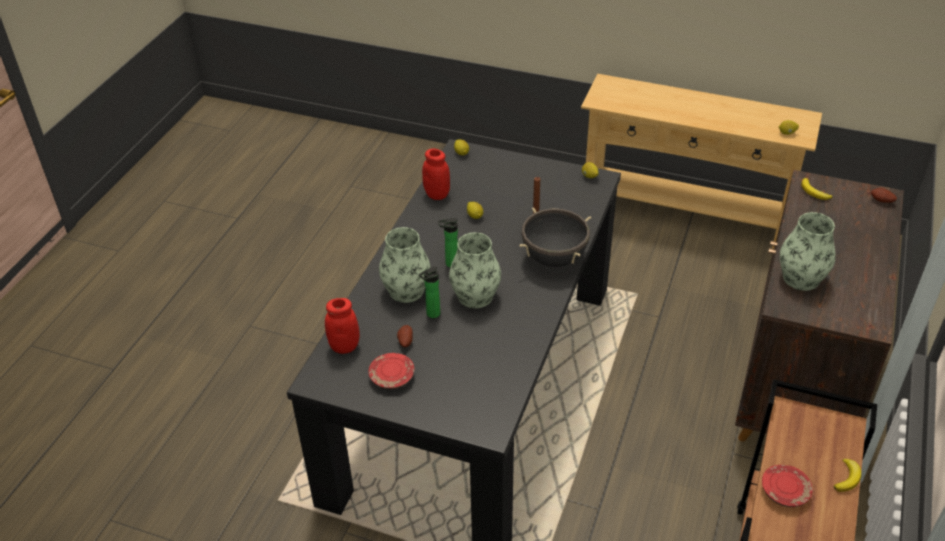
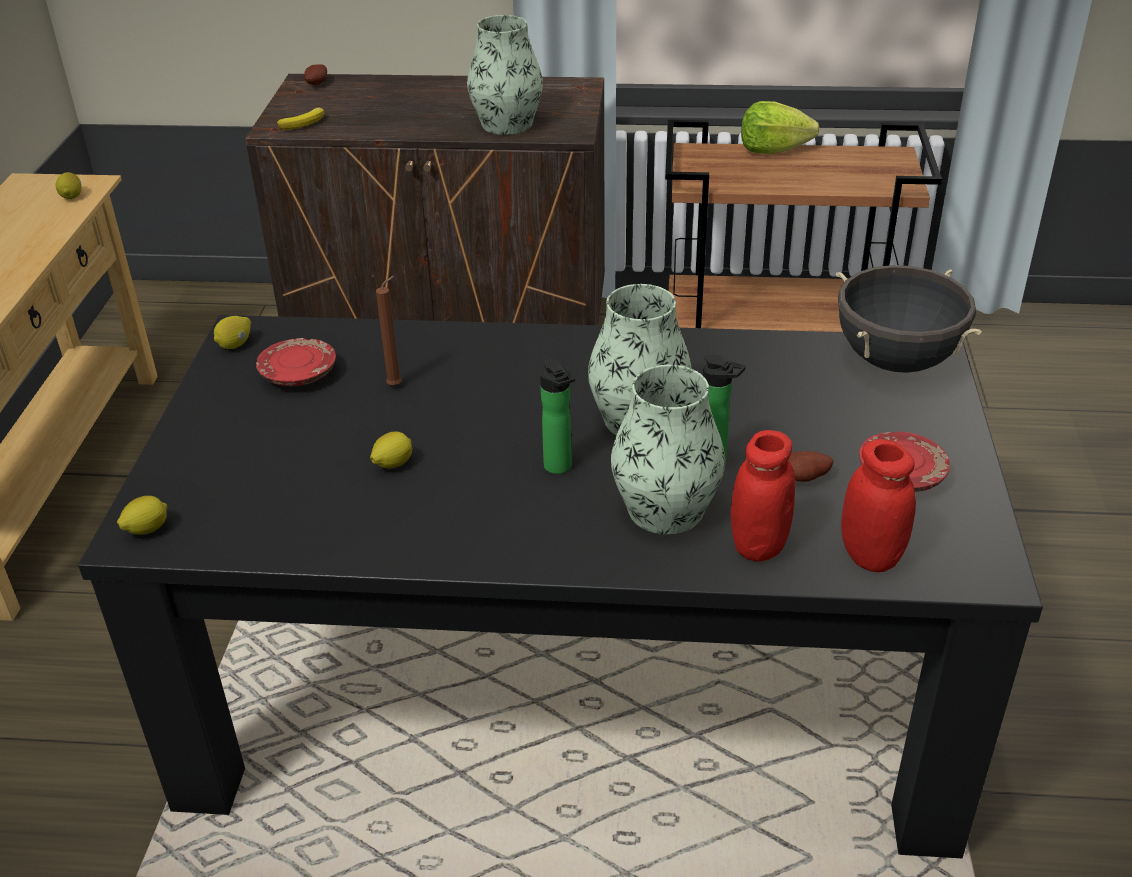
camera: 105 degrees left, 5 degrees down
(437, 194) = (324, 535): red jar -> red jar (758, 545)
(554, 258) = (497, 351): black cooking pot -> black cooking pot (896, 361)
(785, 491) = (821, 180): red plate -> red plate (298, 374)
(847, 478) = (773, 150): banana -> lettuce

